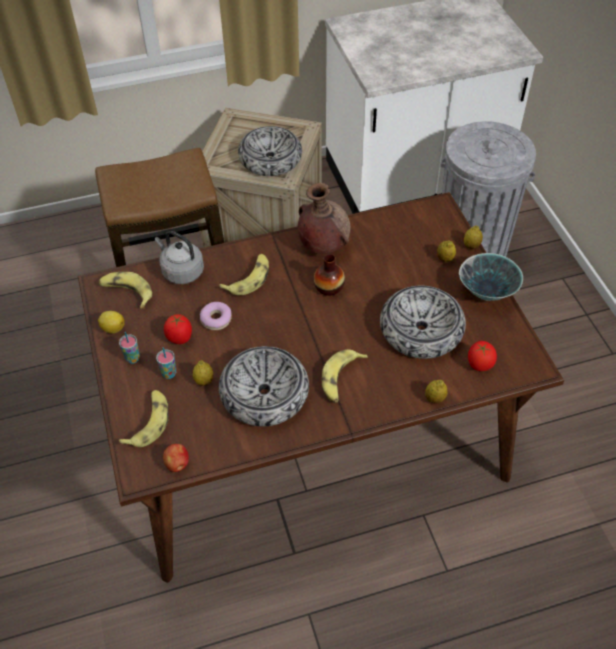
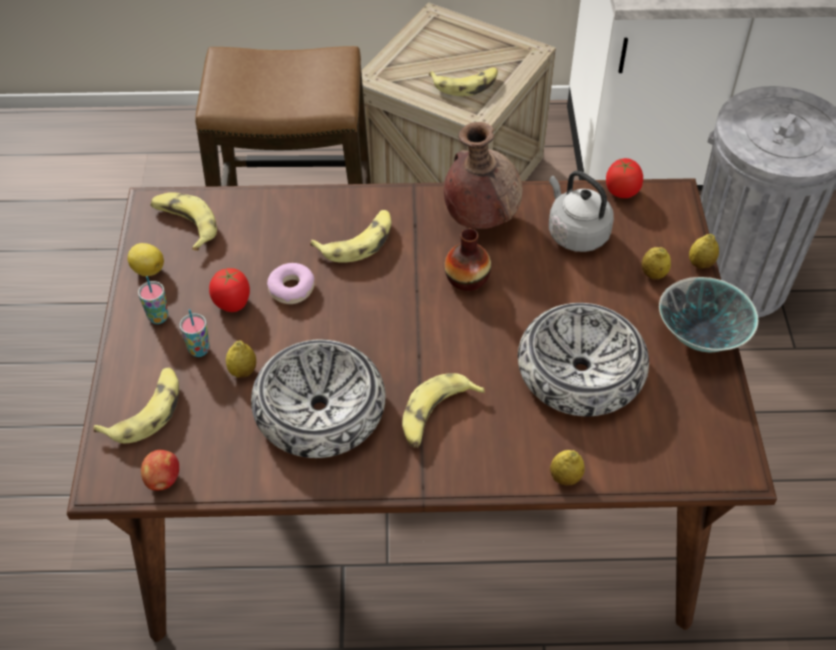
camera: 15 degrees right, 0 degrees up
(181, 271) = (268, 211): grey kettle -> grey kettle (575, 233)
(270, 159) = (466, 84): bowl -> banana
(479, 364) = (651, 442): tomato -> tomato (621, 191)

